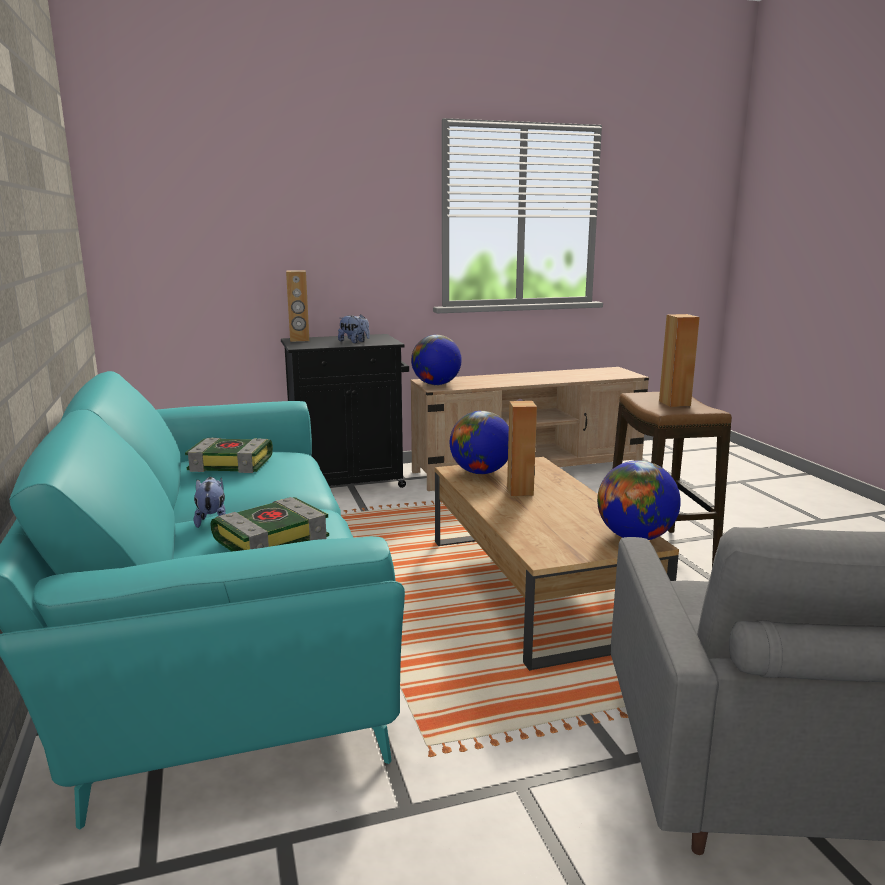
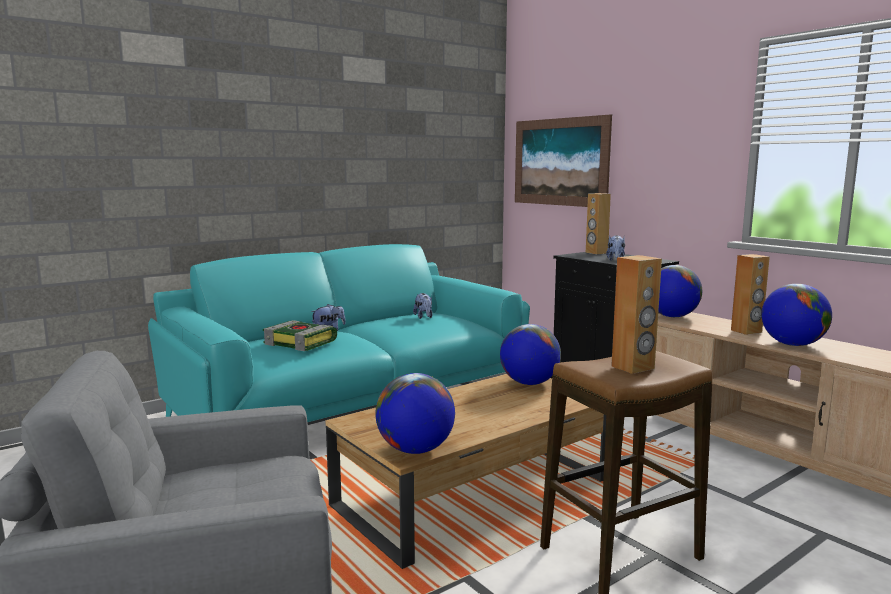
camera: 70 degrees right, 5 degrees down
(200, 233) = (560, 162): none -> picture
(232, 463) = (424, 317): book -> plush toy
(520, 491) = (495, 400): brown speaker -> brown speaker (746, 331)
(548, 379) = (792, 344): none -> globe

